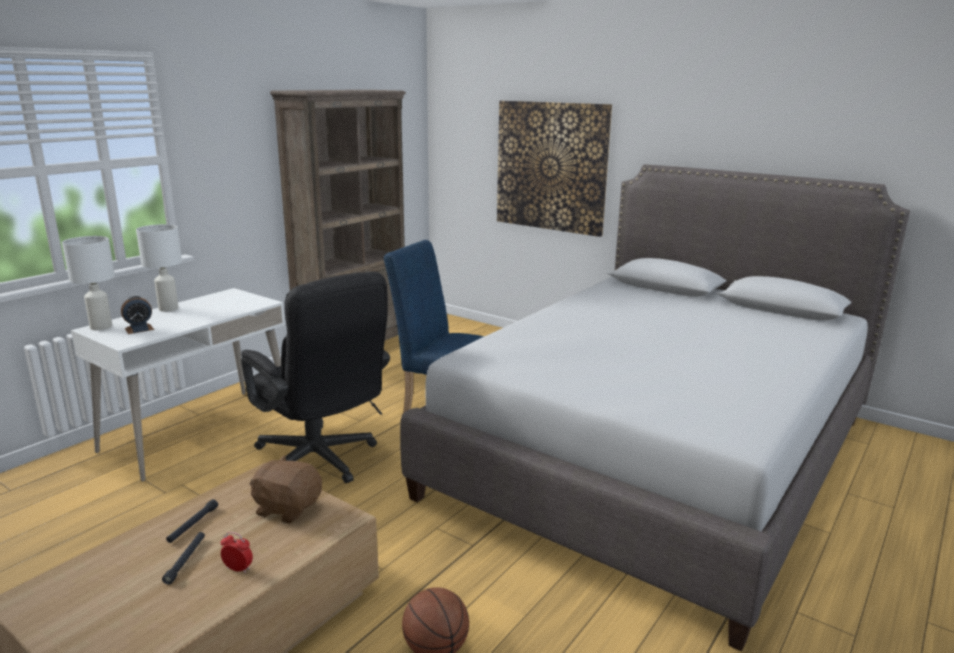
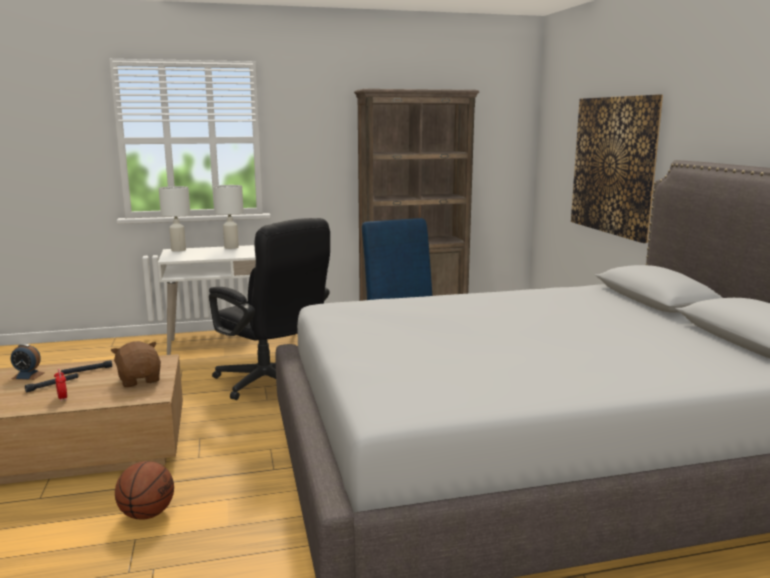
camera: 40 degrees right, 5 degrees down
(139, 329) = (192, 254): alarm clock -> alarm clock (28, 375)
(321, 462) = (272, 384): black office chair -> black office chair turned 45 degrees counterclockwise

